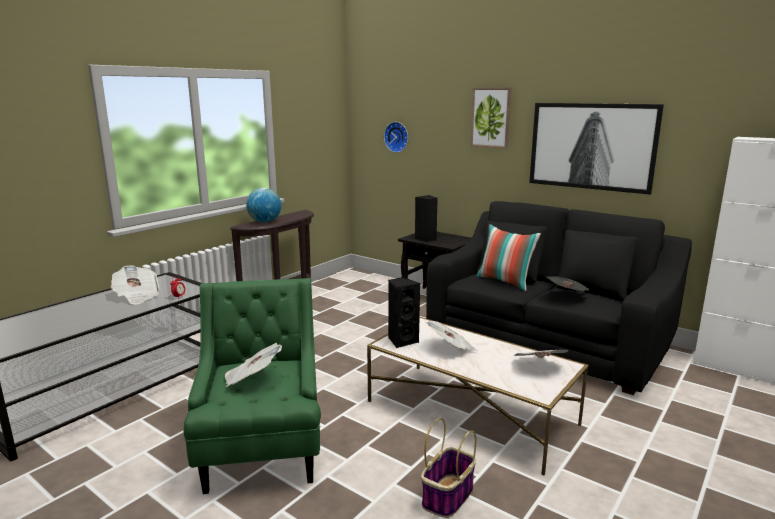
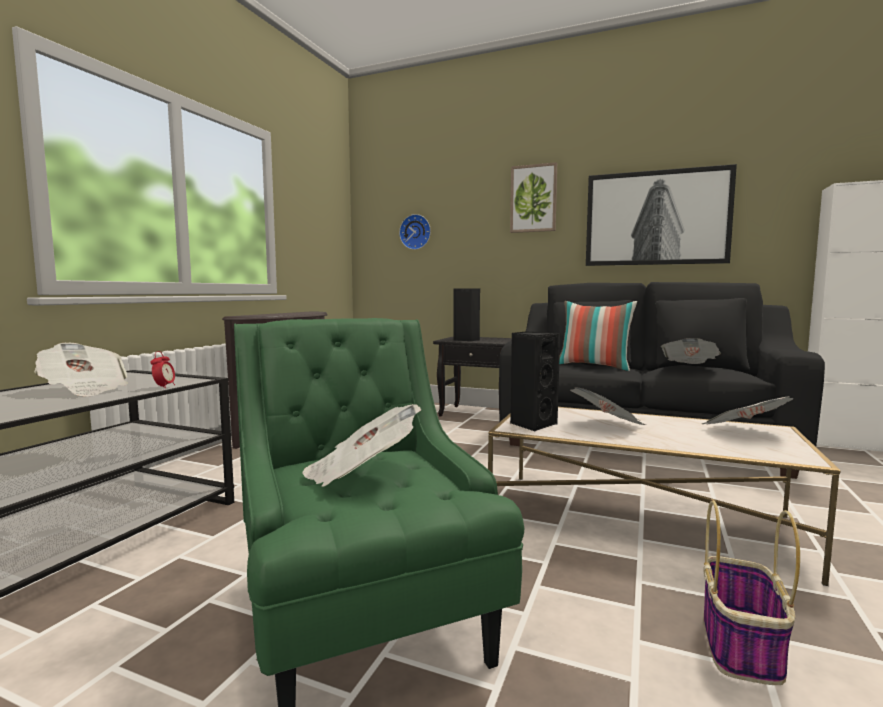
camera: 15 degrees left, 10 degrees down
(265, 222) = (269, 314): globe -> none

